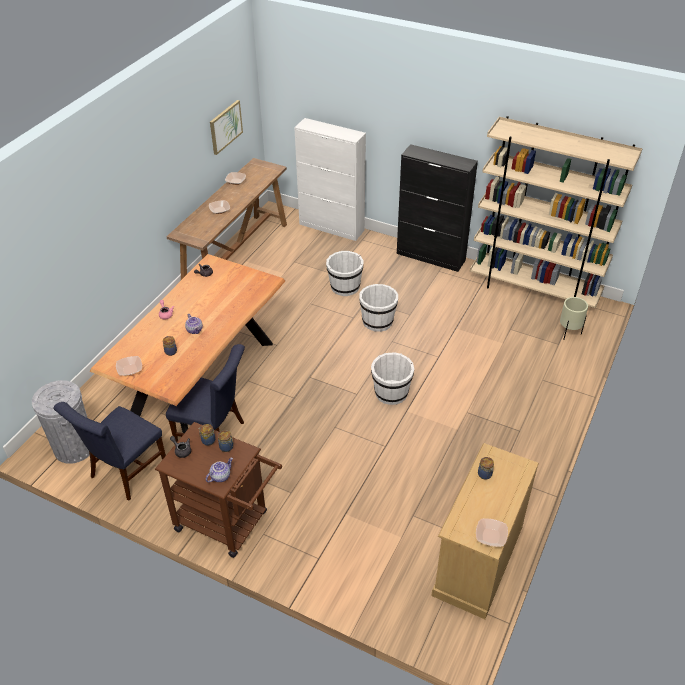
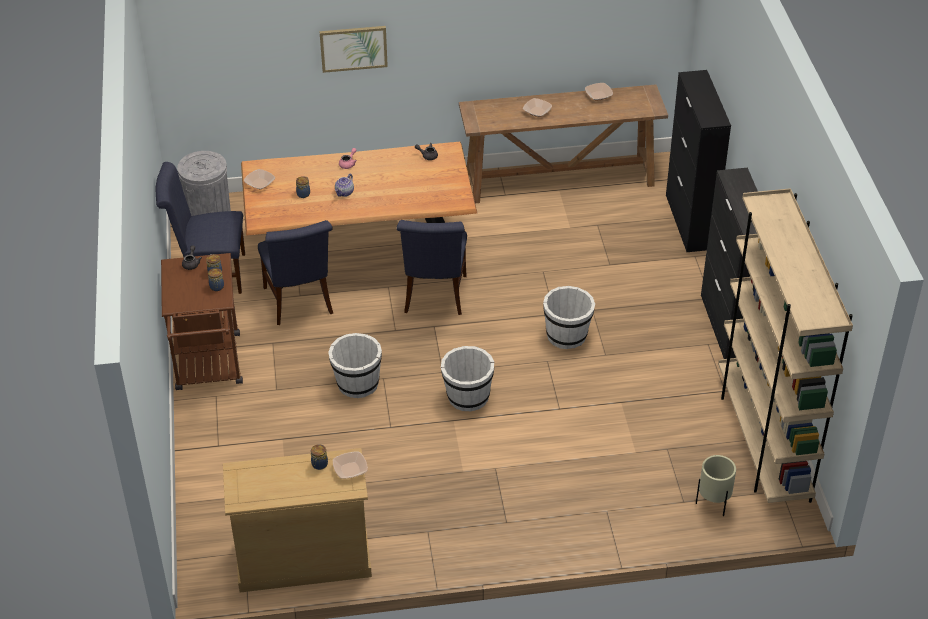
camera: 55 degrees right, 0 degrees up
(220, 476) = (182, 300): teapot -> none
(225, 127) = (609, 27): picture -> picture (353, 48)
(282, 363) = (434, 297): none -> blue chair
(332, 227) = (689, 222): white cabinet -> black cabinet
(345, 287) = (596, 283): white bucket -> white bucket (357, 384)
(491, 536) = (247, 497): bowl -> bowl (350, 470)

